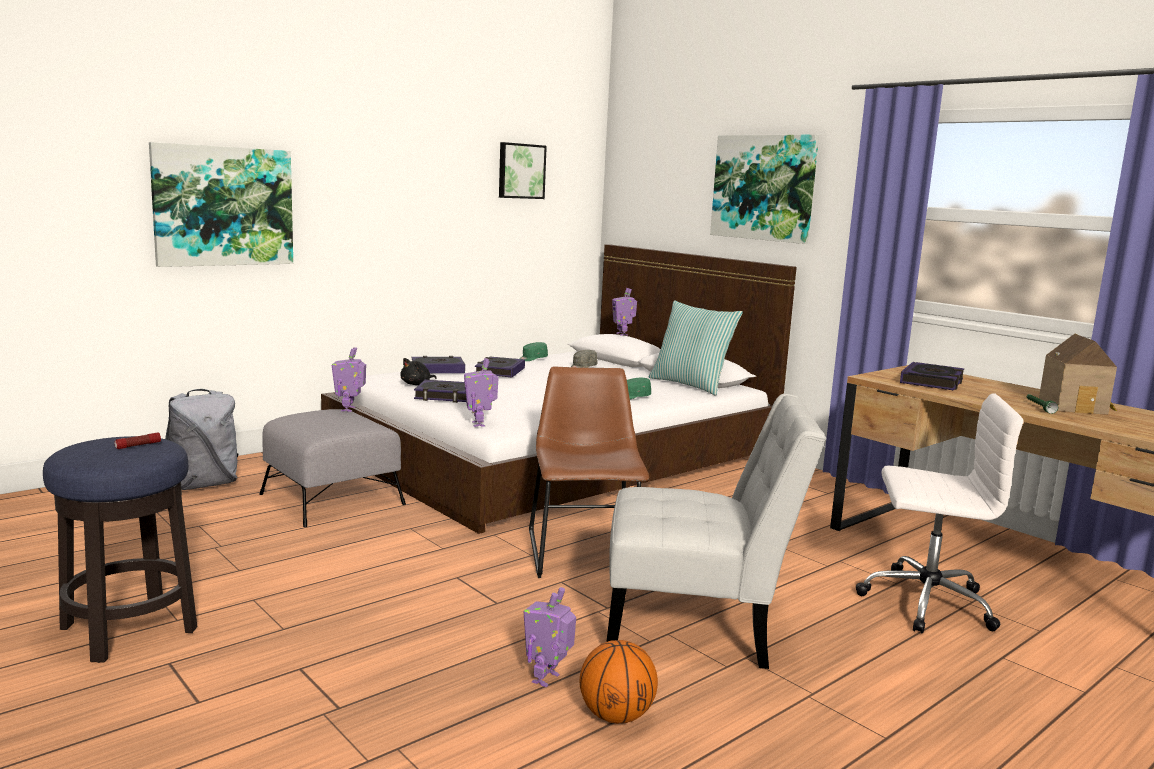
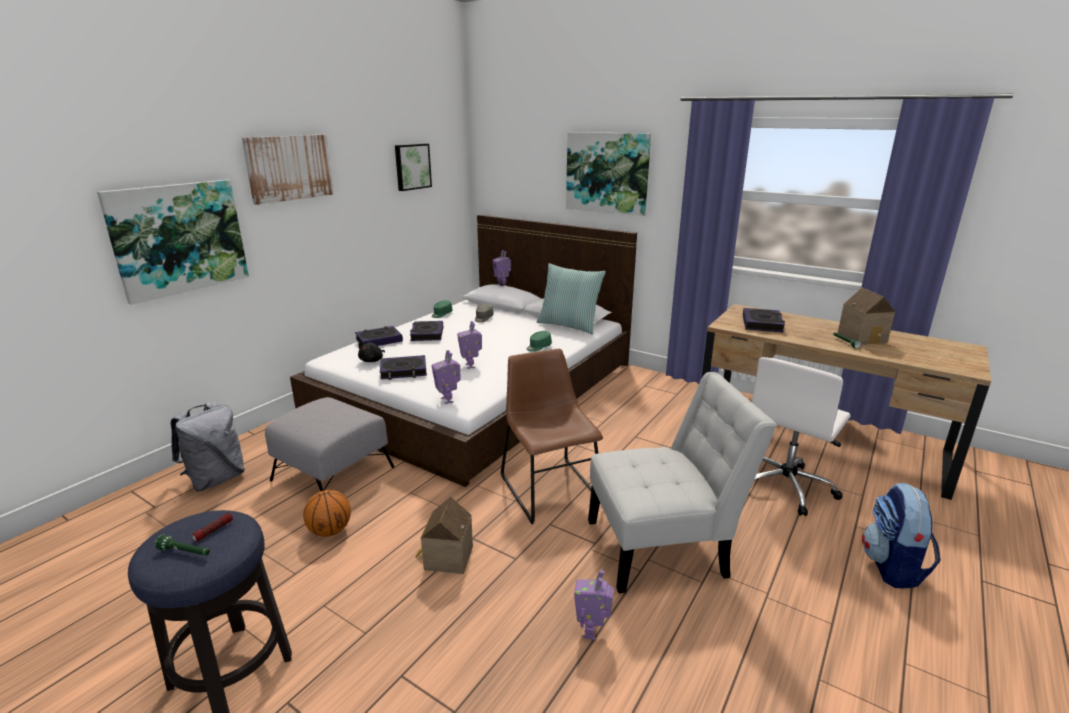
camera: 15 degrees left, 10 degrees up
(101, 453) = (185, 552): none -> green flashlight
(349, 409) = (331, 399): toy robot -> toy robot (471, 366)
(362, 149) = (289, 168): none -> picture
(414, 587) = (446, 558): none -> toy house
(616, 716) = (658, 656): basketball -> basketball (330, 531)
(924, 602) = (786, 486): white office chair -> white office chair turned 135 degrees clockwise
(1028, 705) = (892, 567): none -> backpack

